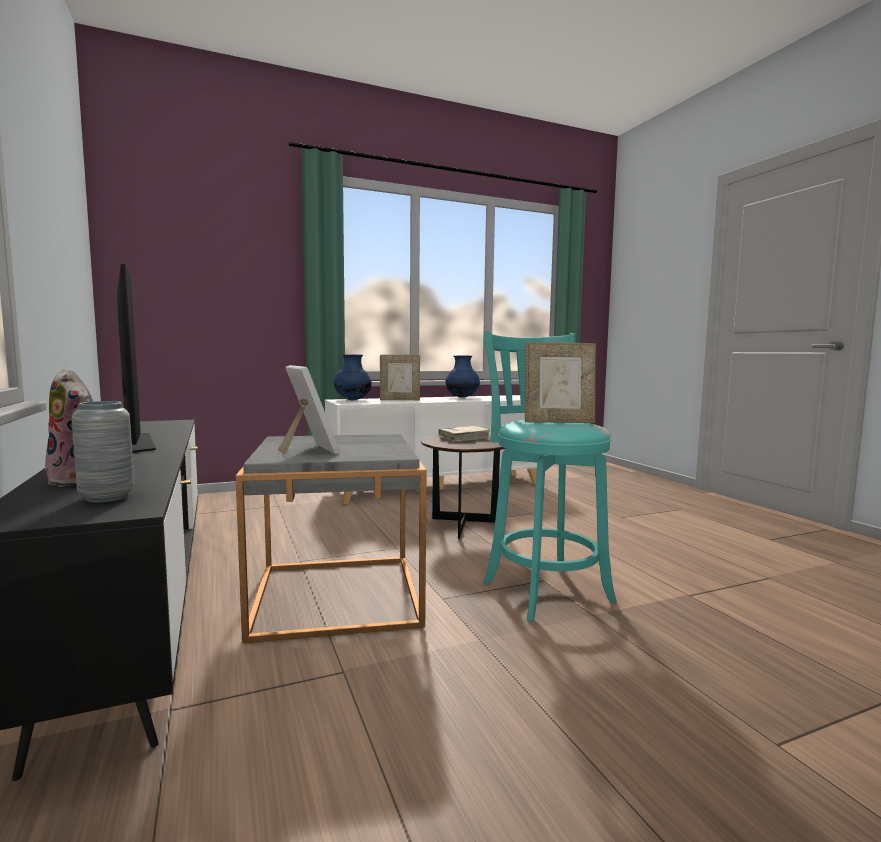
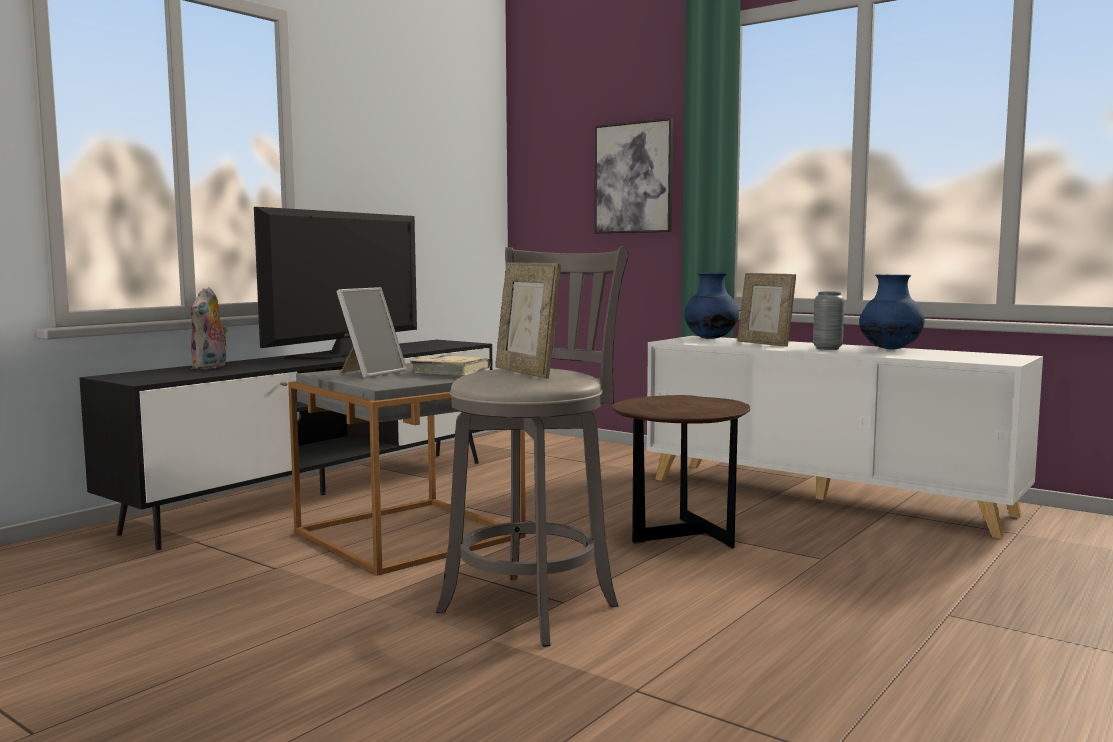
camera: 60 degrees right, 0 degrees up
(107, 497) = (169, 375): grey vase -> grey vase (827, 348)
(247, 280) = (634, 178): none -> picture
(464, 438) = (694, 403): beige book -> beige book (450, 373)
(543, 589) = (534, 605): turquoise stool -> grey stool

